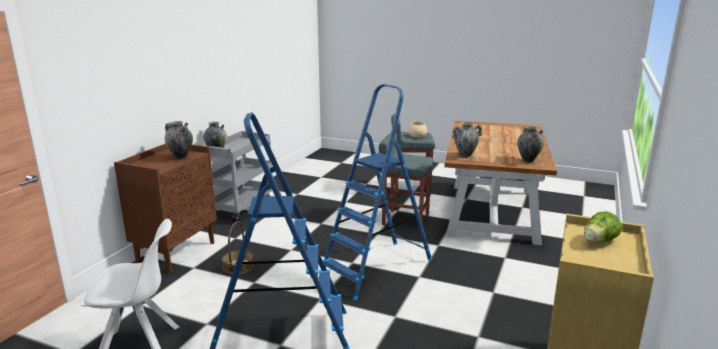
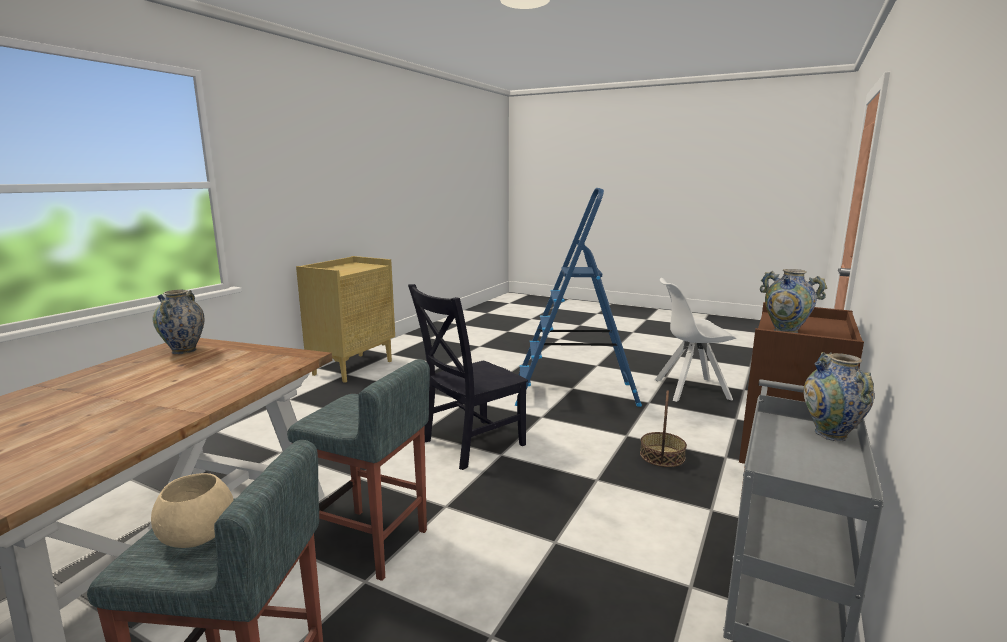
camera: 175 degrees left, 5 degrees down
(376, 269) = (469, 444): blue step ladder -> black chair
(465, 155) = (270, 363): vase -> none
(598, 241) = (340, 270): lettuce -> none

